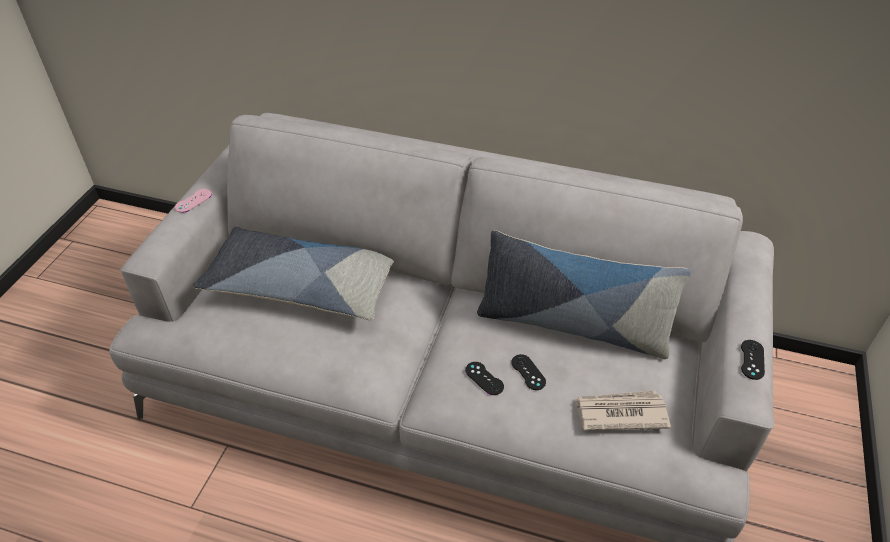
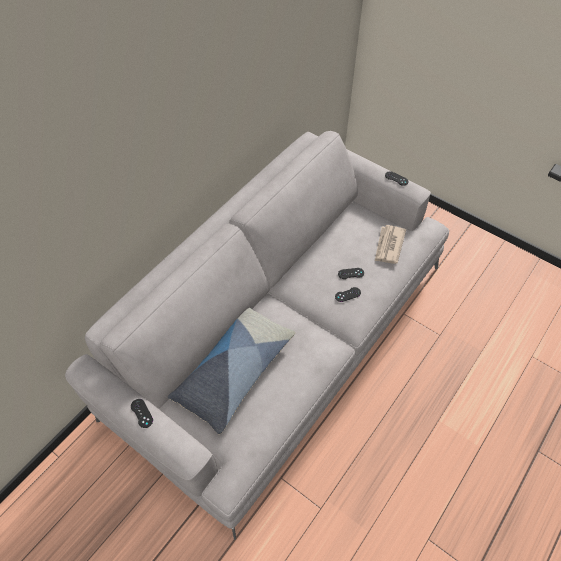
camera: 70 degrees left, 10 degrees up
(193, 201) = (141, 413): pink game controller -> black game controller
(572, 325) = (325, 242): pillow -> none

